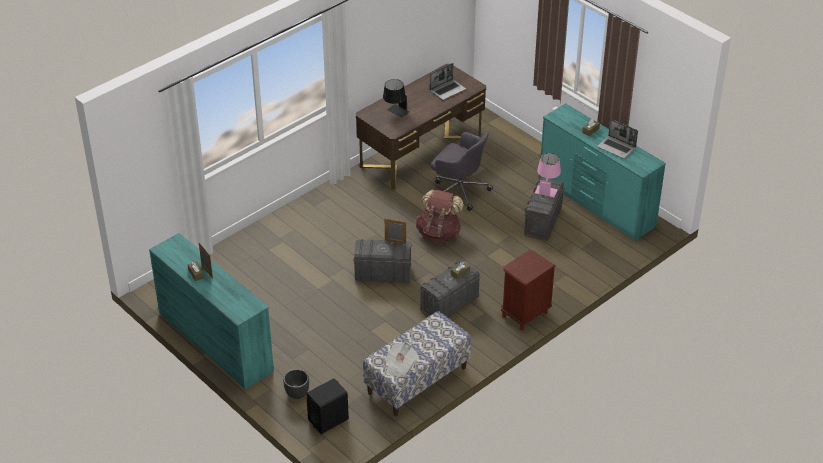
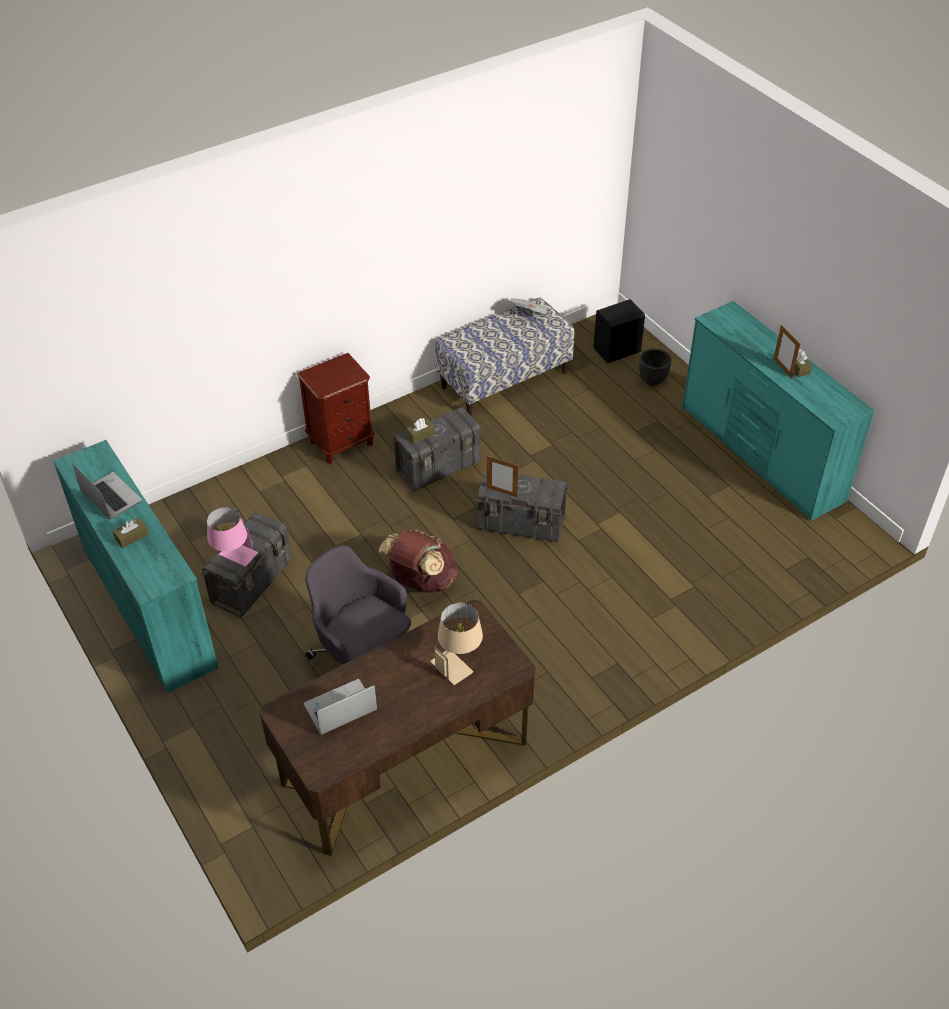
camera: 170 degrees left, 5 degrees up
(395, 113) = (458, 661): black table lamp -> beige table lamp

